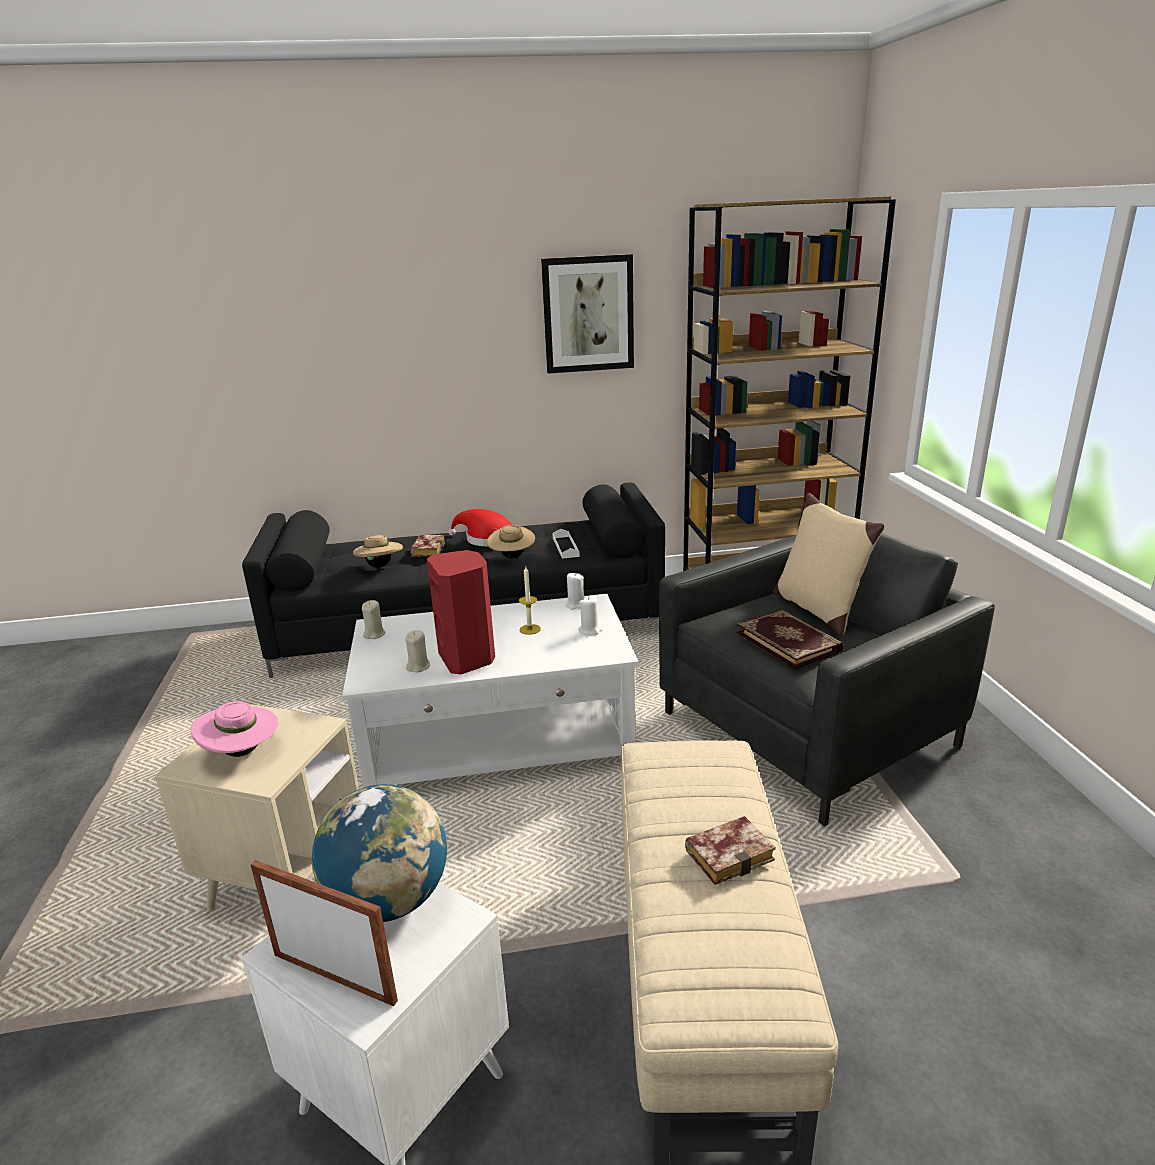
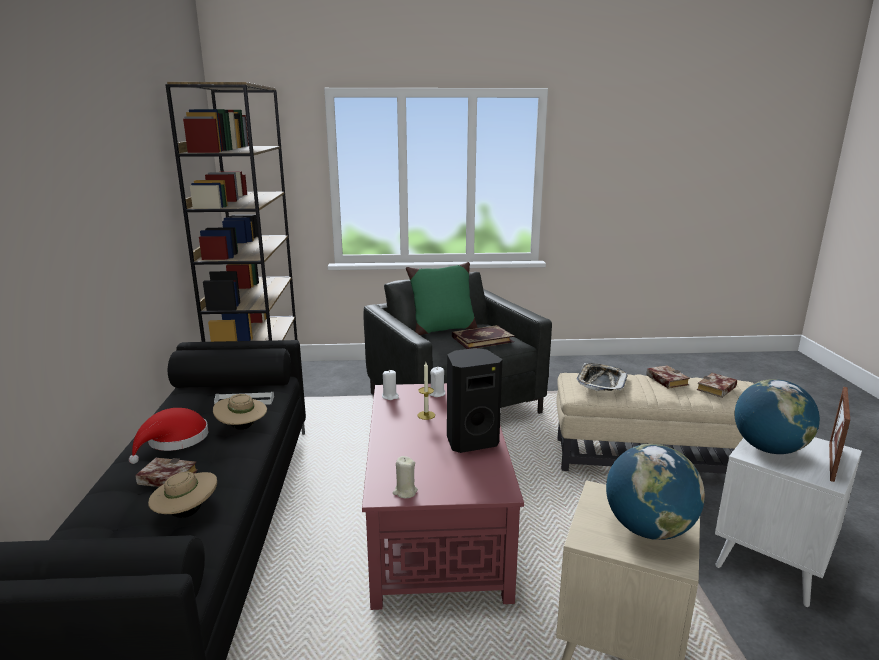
camera: 85 degrees left, 5 degrees down
(242, 752) = (648, 529): pink hat -> globe
(418, 666) = (478, 464): beige candle -> none
(468, 659) = (470, 441): red speaker -> black speaker
(499, 743) = (437, 523): white coffee table -> red coffee table
(588, 314) = (133, 184): picture -> none
(694, 771) = (601, 381): none -> tray
(709, 931) = (717, 389): none -> book
(818, 610) = (442, 329): beige pillow -> green pillow

